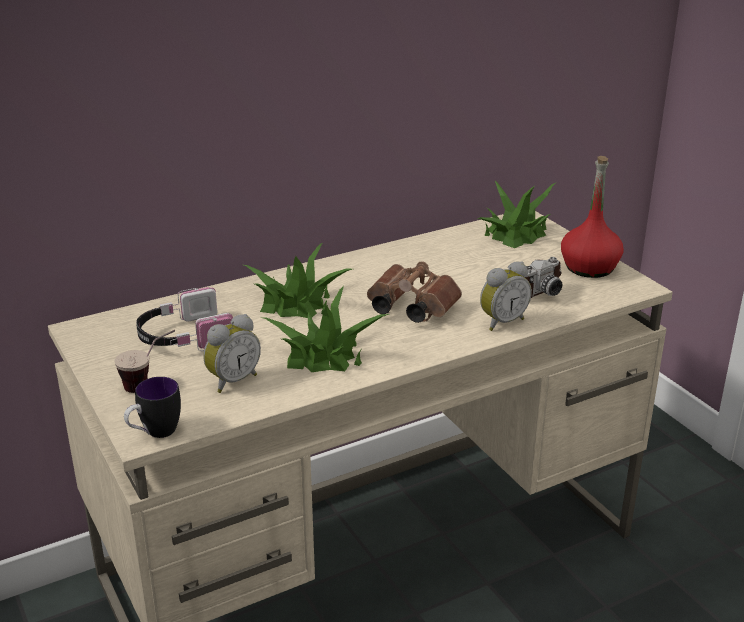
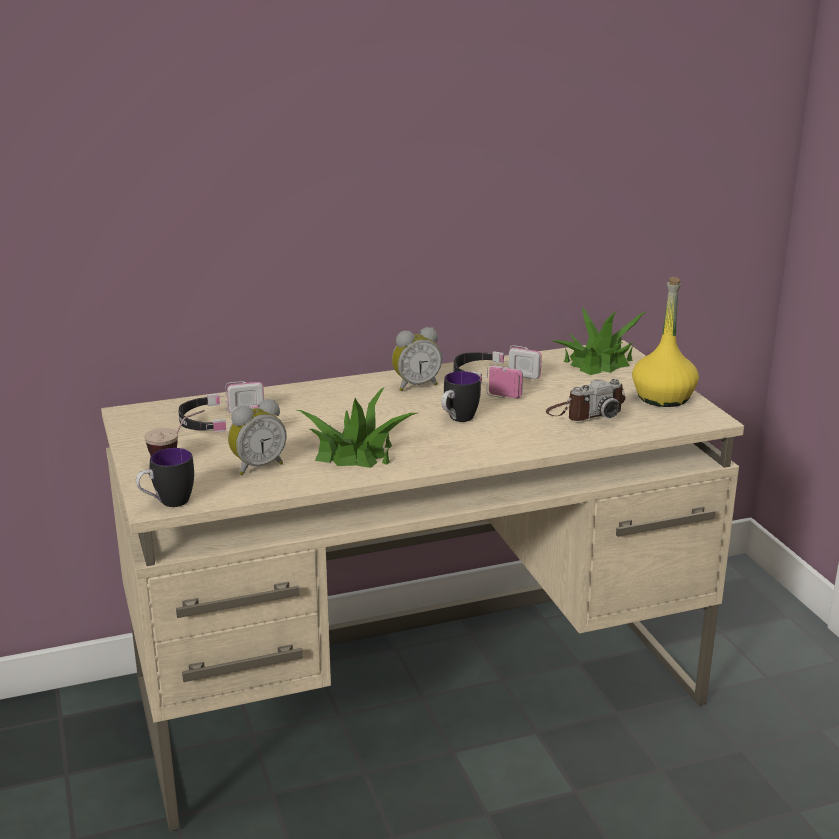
camera: 10 degrees right, 5 degrees down
(297, 303) = (346, 407): potted plant -> none
(409, 308) = (457, 420): brown binoculars -> mug
(427, 264) = (493, 383): none -> headphones
(501, 322) = (548, 438): alarm clock -> alarm clock (415, 385)
(590, 267) = (663, 397): red bottle -> yellow bottle

